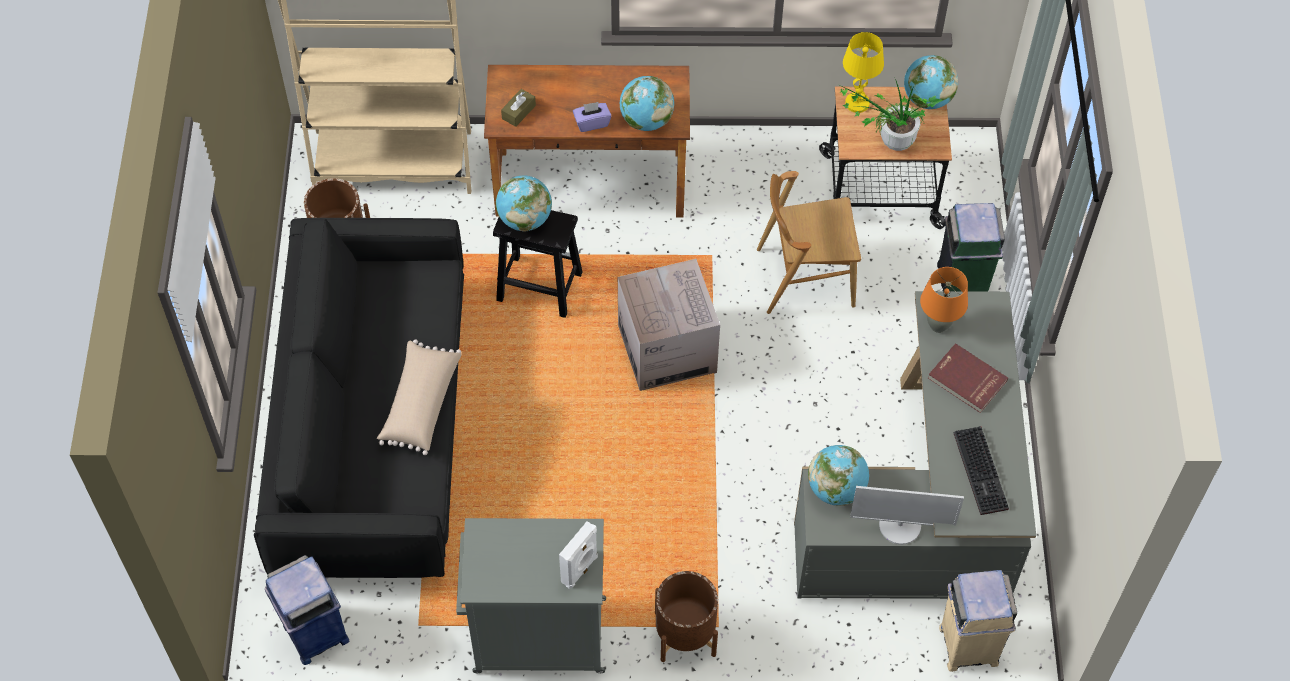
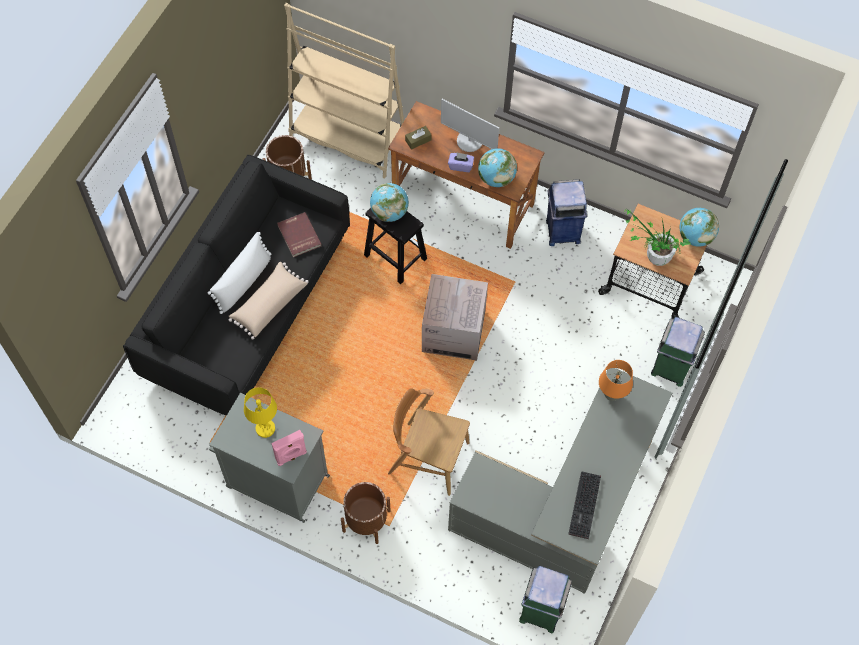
camera: 25 degrees right, 5 degrees up
(314, 634) = (147, 420): blue trash can -> blue trash can (562, 231)
(369, 388) = (243, 282): none -> white pillow
(580, 570) = (291, 456): white speaker -> pink speaker
(804, 277) = (567, 321): brown chair -> brown chair (428, 458)
(836, 489) = (488, 474): globe -> none
(857, 103) = (646, 220): yellow table lamp -> yellow table lamp (265, 428)
(900, 525) = (516, 517): monitor -> monitor (469, 141)
(966, 380) = (609, 440): red book -> red book (298, 236)
(968, 644) = (541, 610): beige trash can -> green trash can

